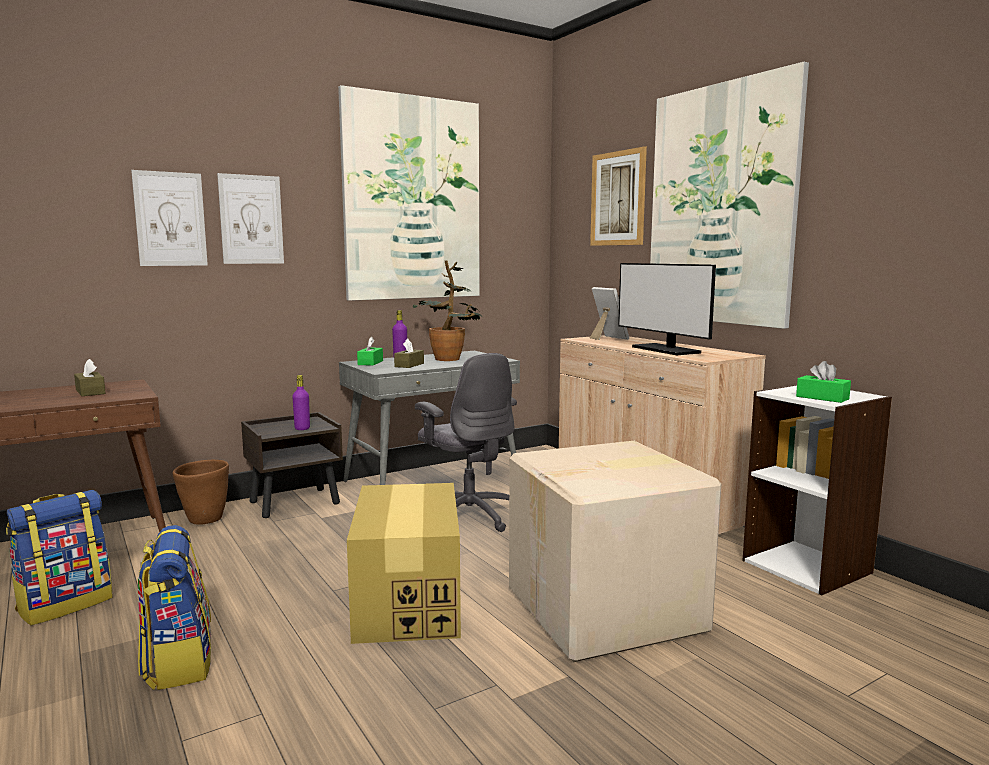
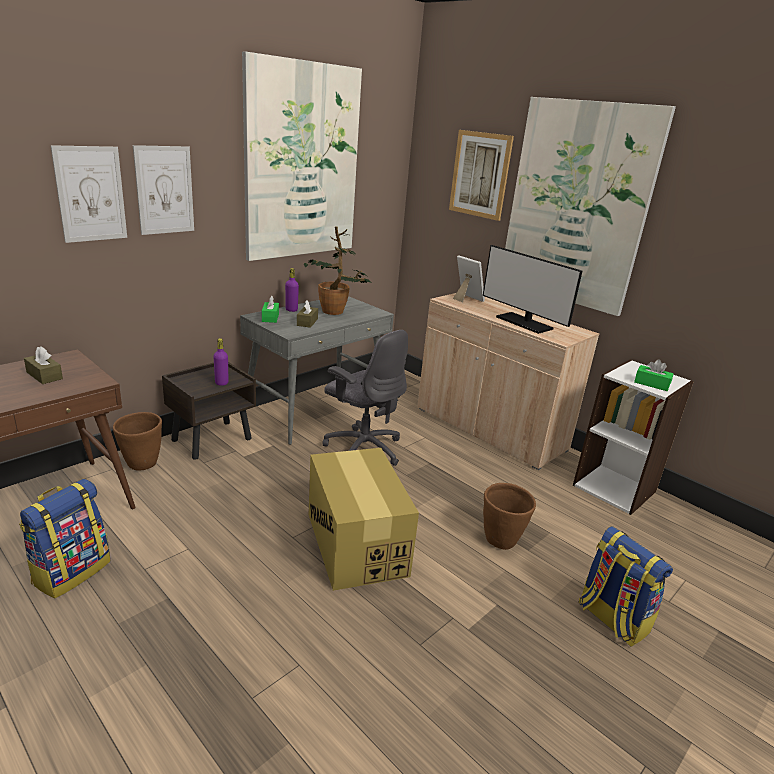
camera: 15 degrees left, 15 degrees up
(178, 662) = (207, 623): backpack -> backpack (611, 619)
(608, 610) = (501, 541): cardboard box -> brown planter

